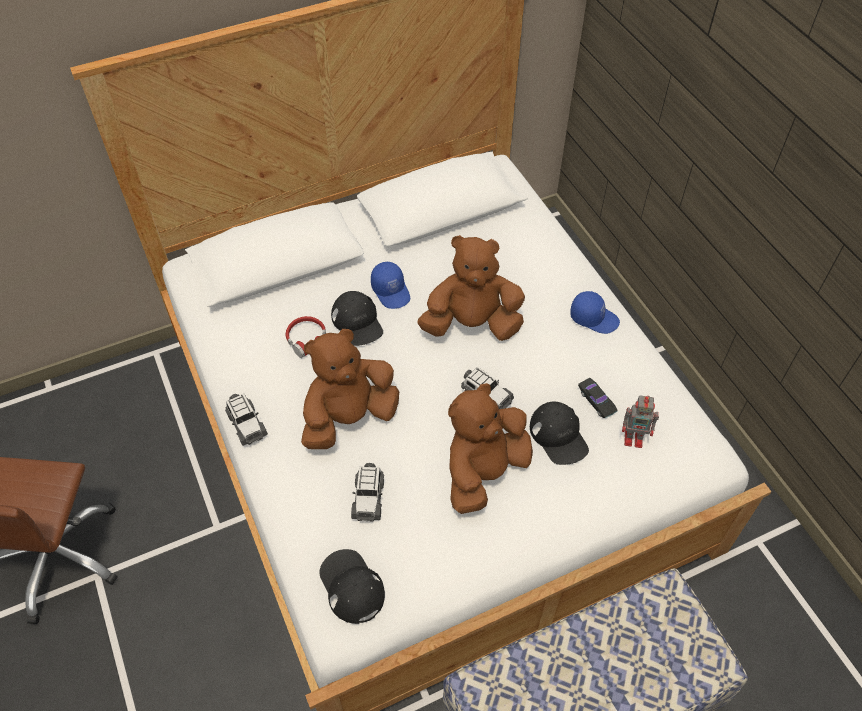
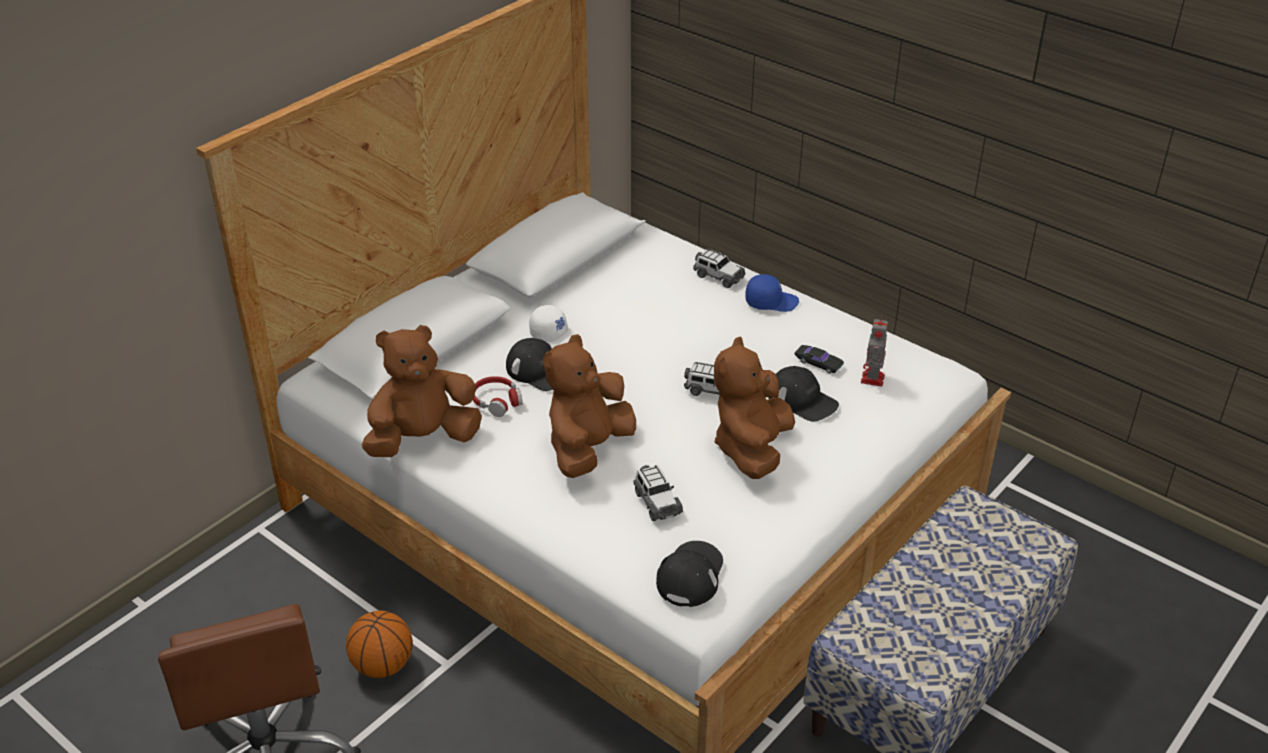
camera: 25 degrees left, 15 degrees down
(173, 508) = (383, 665): none -> basketball
(246, 424) = (483, 488): toy car -> toy car (718, 276)
(351, 586) = (690, 575): black cap -> black cap turned 75 degrees clockwise
(391, 291) = (555, 336): blue cap -> white cap
(472, 324) = (657, 339): brown plush toy -> brown plush toy (423, 439)
(634, 438) = (872, 380): toy robot -> toy robot turned 120 degrees clockwise

